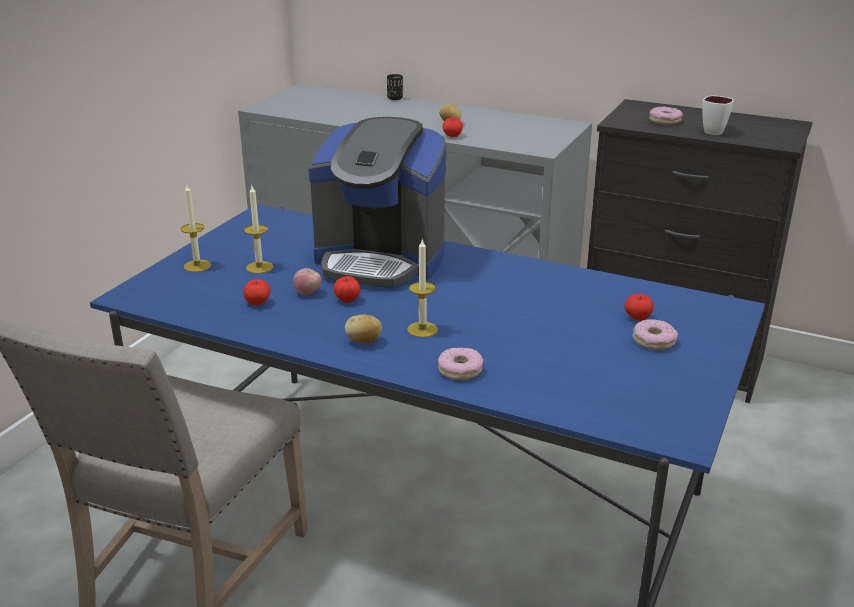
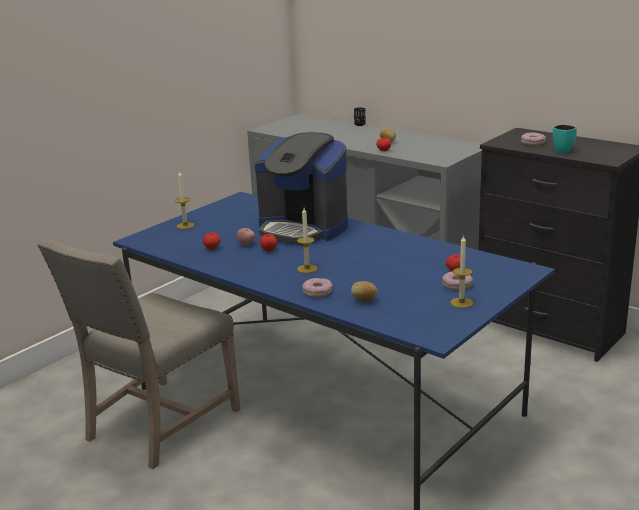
camera: 15 degrees right, 5 degrees down
(259, 267) = (223, 228): candle -> candle (461, 302)
(364, 341) = (266, 273): potato -> potato (364, 300)
(715, 131) = (565, 150): white mug -> turquoise mug

